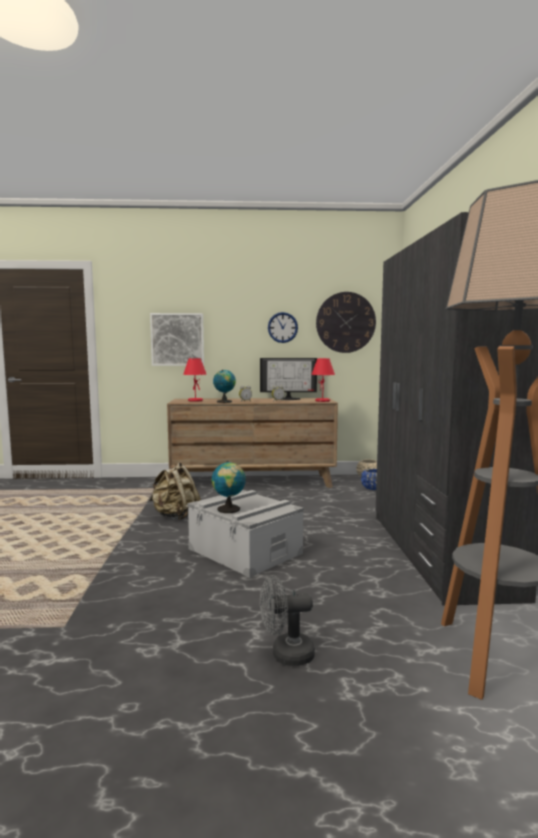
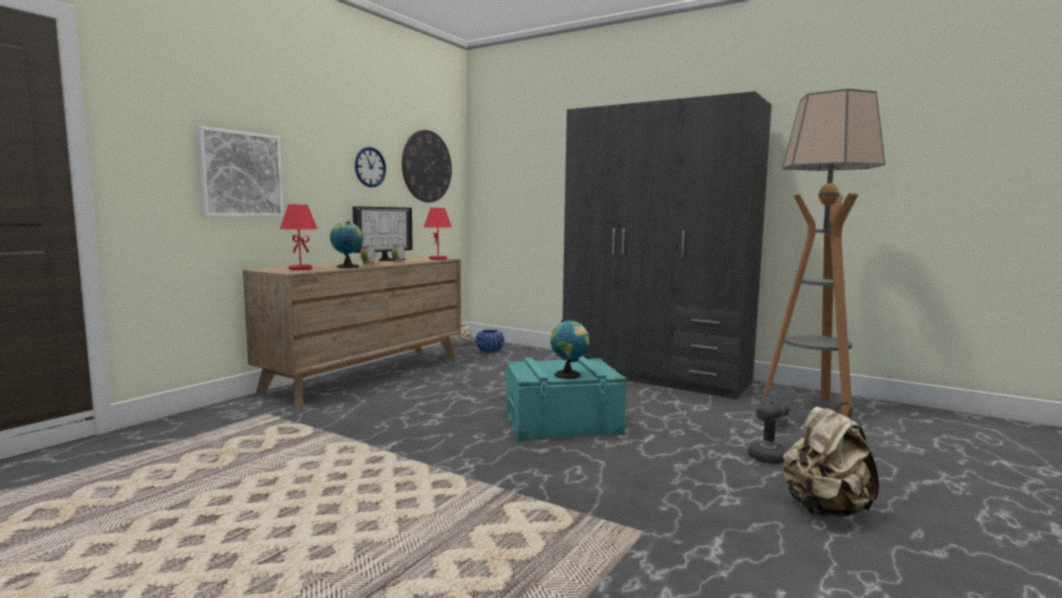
camera: 55 degrees left, 0 degrees up
(175, 516) = (403, 426): beige backpack -> beige backpack (825, 510)
(245, 551) = (562, 422): grey storage box -> turquoise storage box
(285, 654) = (771, 455): grey fan -> grey fan turned 150 degrees counterclockwise

